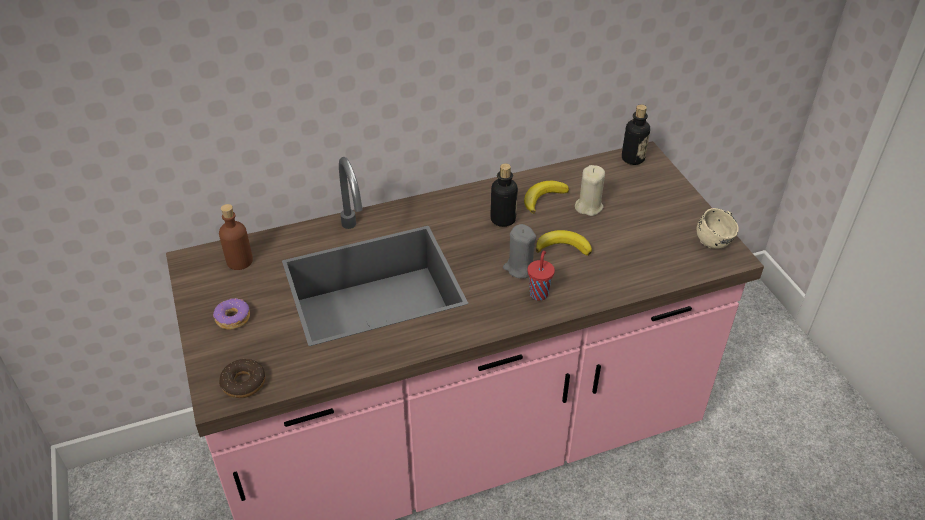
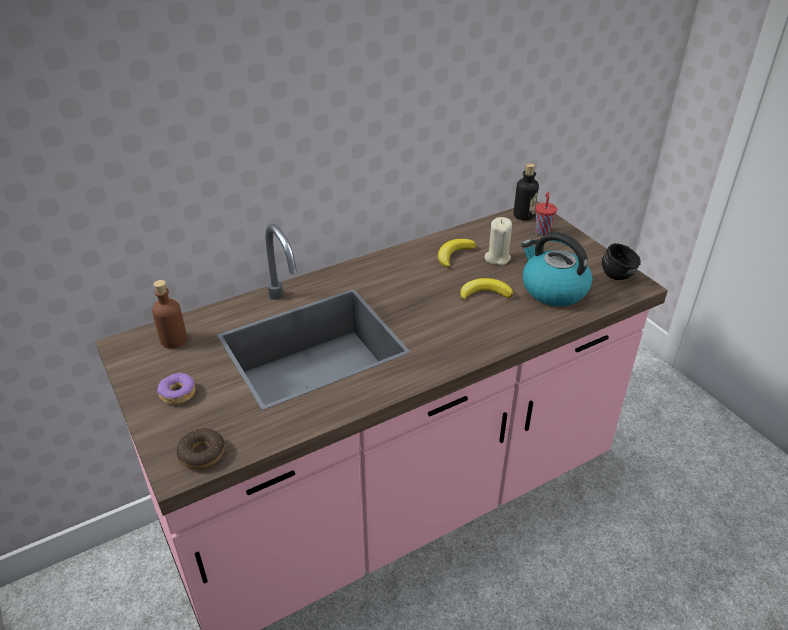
camera: 10 degrees left, 5 degrees down
(503, 219) = (422, 276): bottle -> none
(519, 268) = (450, 315): grey candle -> none
(539, 293) = (475, 335): red cup -> red cup (542, 231)
(637, 251) = (553, 289): none -> kettle
(716, 240) = (619, 273): beige mug -> black mug

